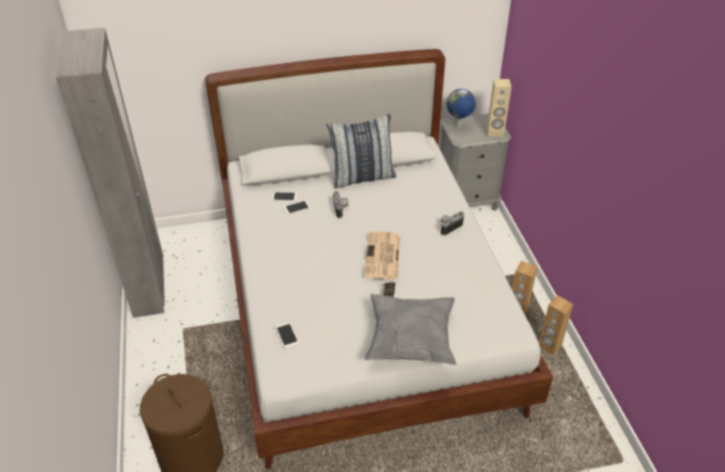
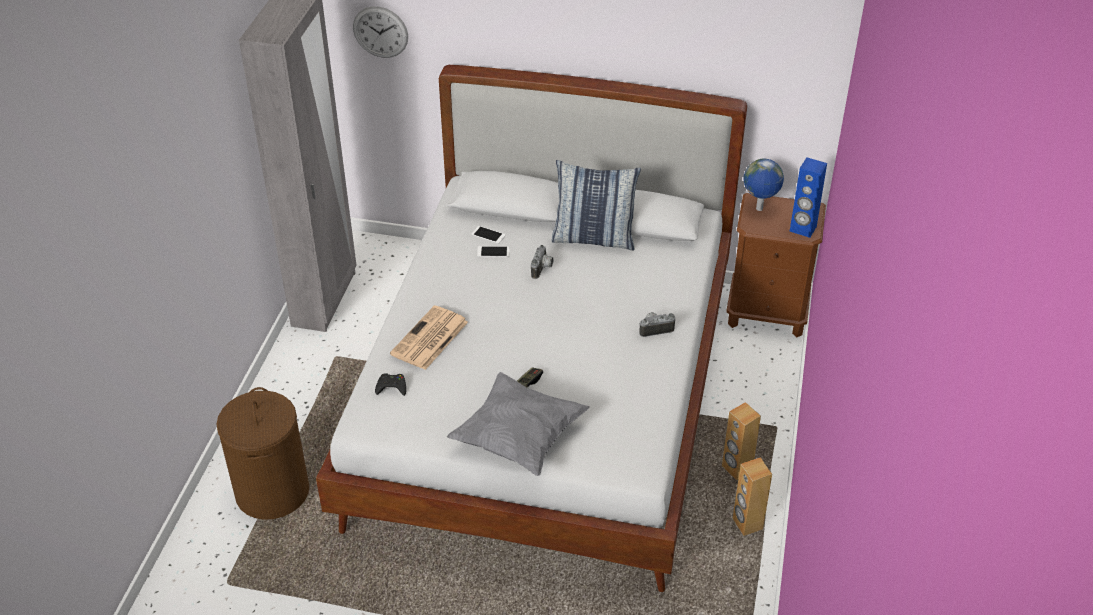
camera: 25 degrees right, 0 degrees up
(146, 60) = (380, 32): none -> wall clock
(287, 335) = (391, 387): phone -> black game controller
(383, 256) = (551, 338): newspaper -> newspaper (429, 339)
(467, 201) = (767, 313): grey nightstand -> brown nightstand
(495, 132) = (803, 229): beige speaker -> blue speaker

